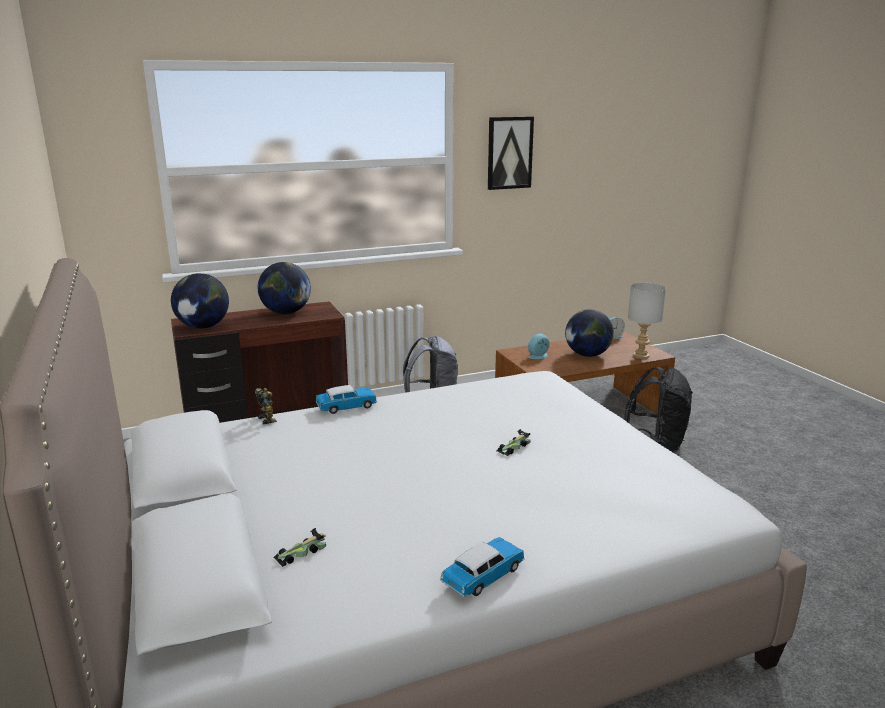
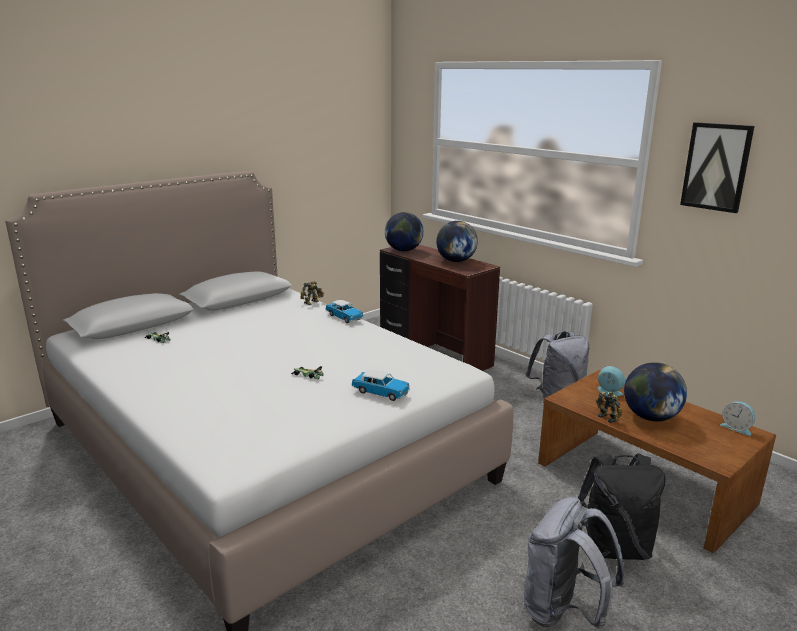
camera: 70 degrees right, 0 degrees up
(483, 576) = (133, 385): toy car -> toy car (381, 392)
(582, 367) = (608, 417): none -> toy robot
(641, 355) = (697, 451): grey table lamp -> none
(725, 485) = (563, 612): none -> grey backpack

